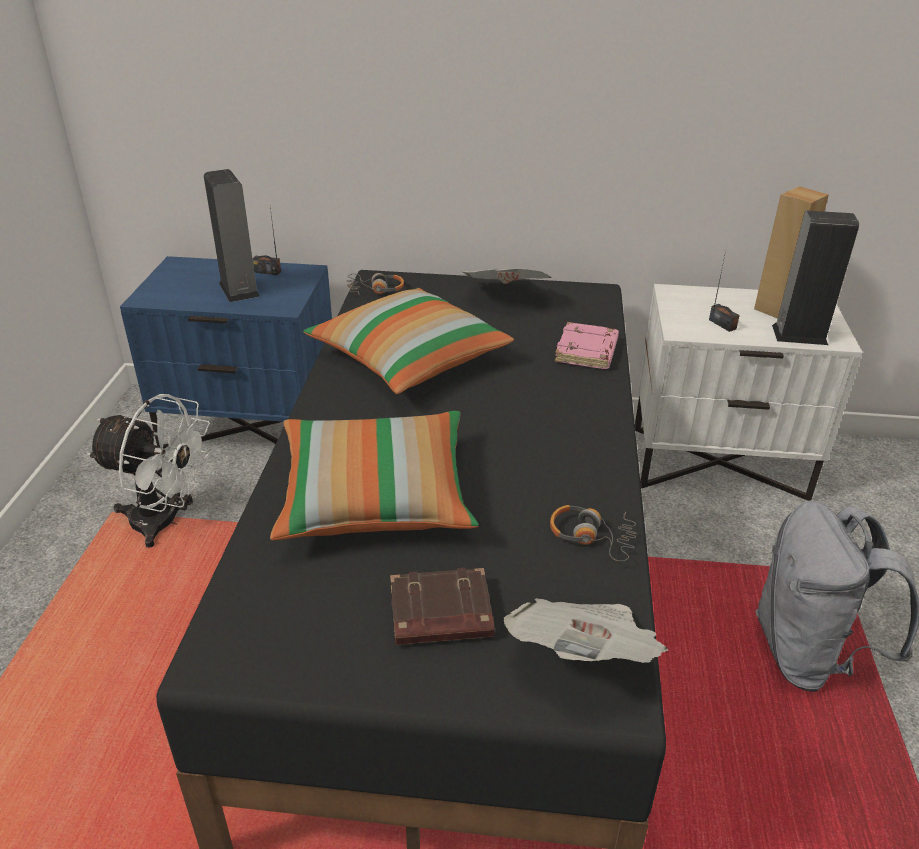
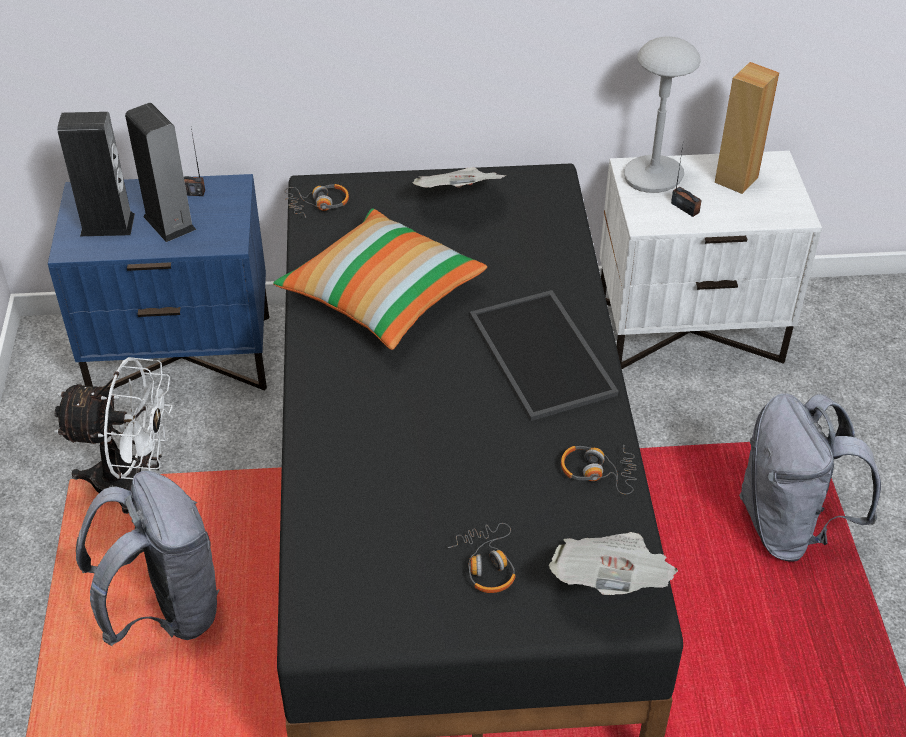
camera: 10 degrees left, 10 degrees up
(147, 641) = (165, 610): none -> grey backpack
(376, 496) = (399, 459): pillow -> none
(440, 614) = (487, 564): brown book -> headphones
(557, 423) = (544, 355): none -> tray
(587, 352) = (557, 262): pink book -> none
(694, 299) = (653, 177): none -> grey table lamp
(799, 335) = (761, 212): speaker -> speaker (107, 225)

